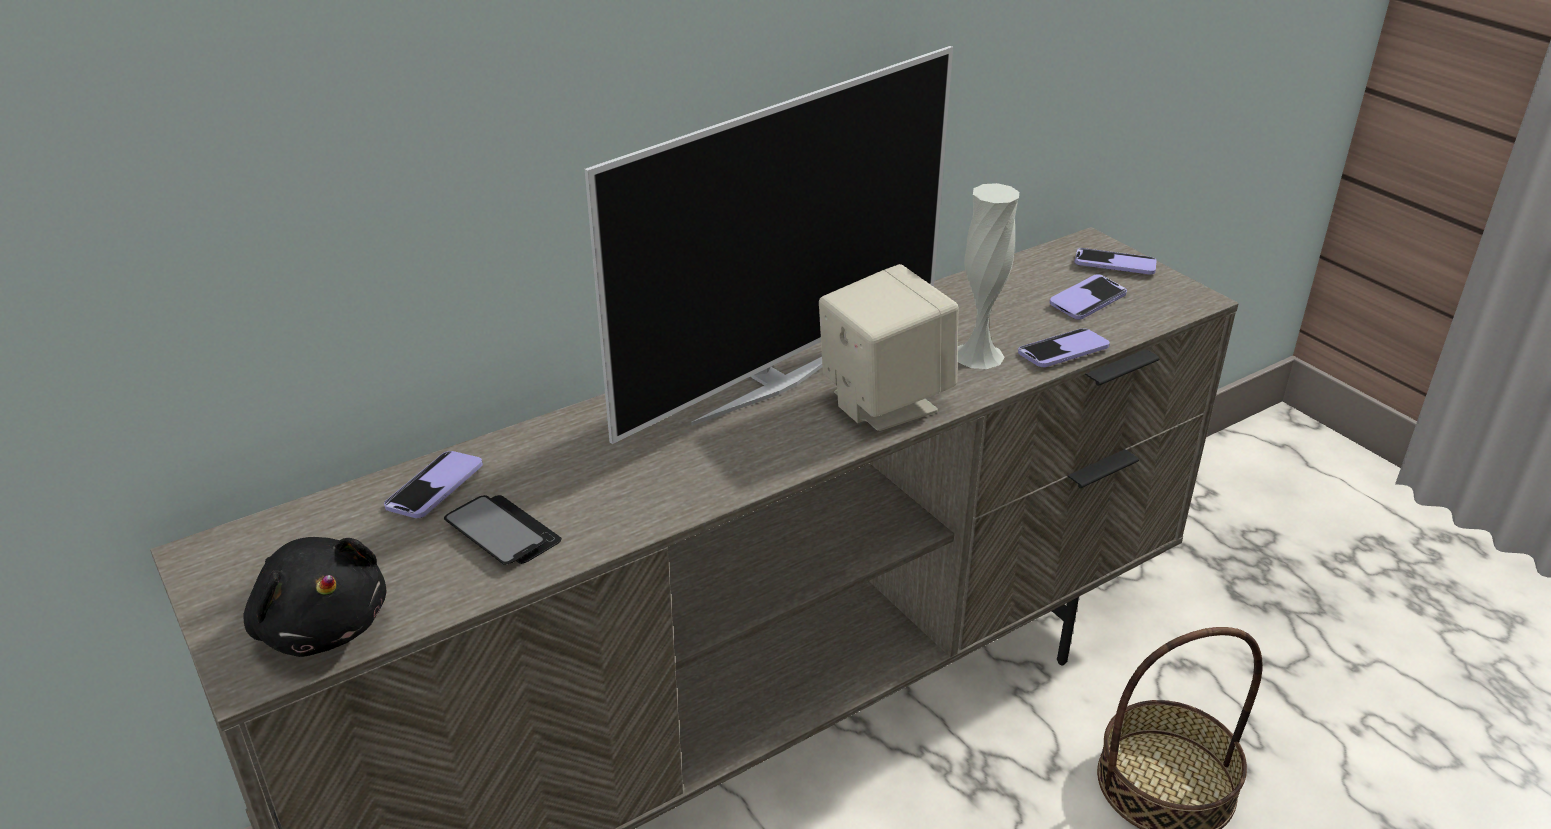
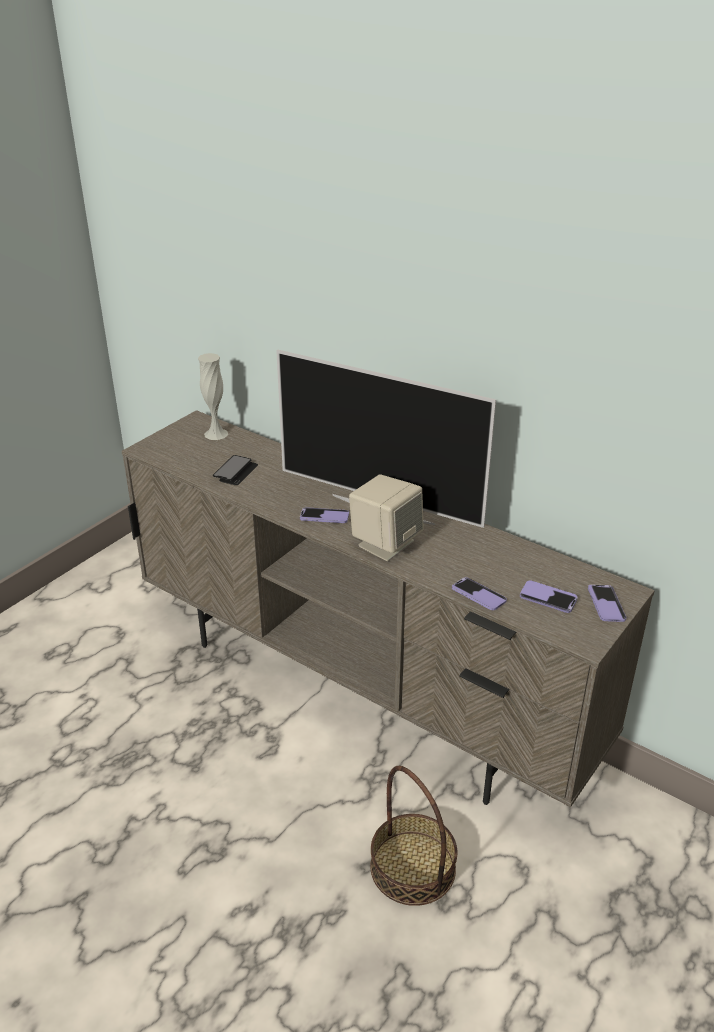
camera: 70 degrees right, 0 degrees up
(322, 624) = (170, 452): black plush toy -> none
(435, 487) = (256, 449): phone -> phone (324, 517)
(978, 355) = (452, 566): white vase -> white vase (216, 434)

